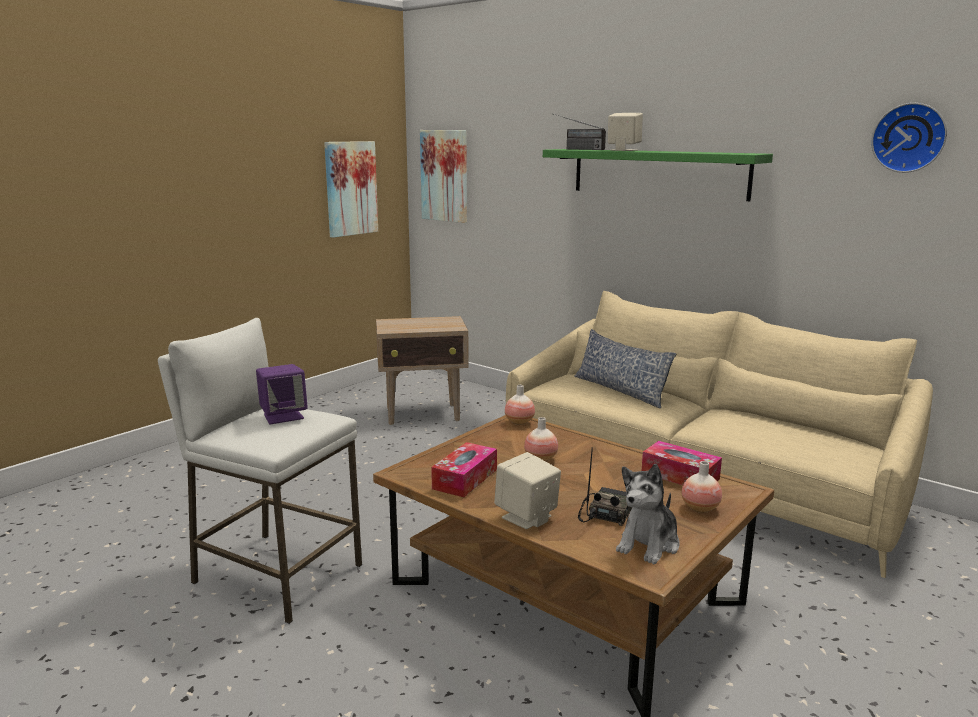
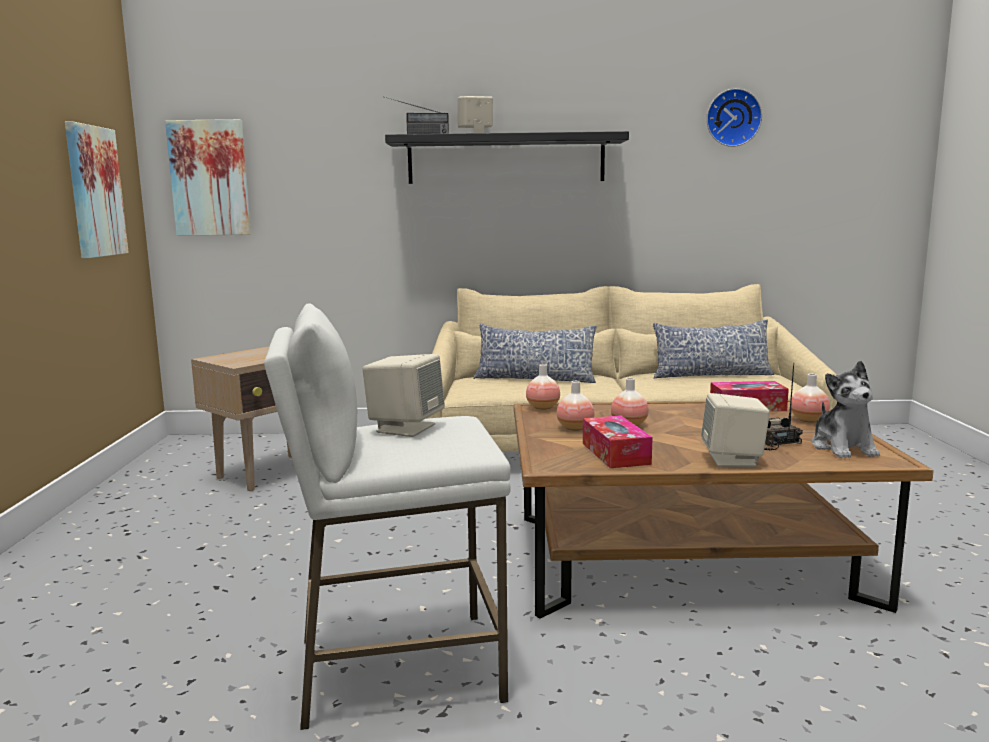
camera: 40 degrees left, 5 degrees down
(283, 416) = (405, 428): purple speaker -> beige speaker
(497, 448) = (575, 428): none -> vase
(658, 173) = (506, 159): green shelf -> black shelf
(794, 430) = (711, 375): none -> pillow

